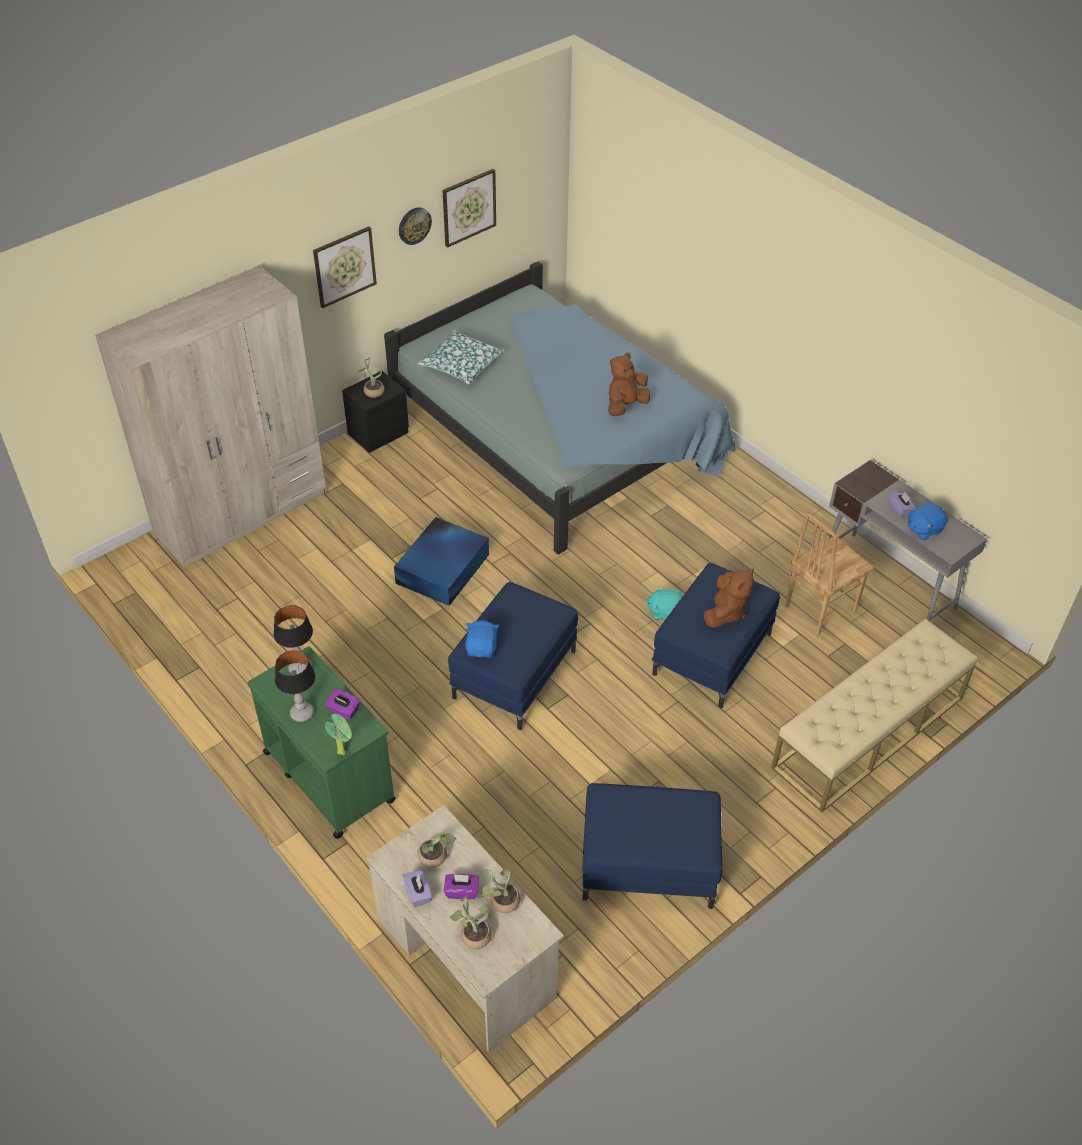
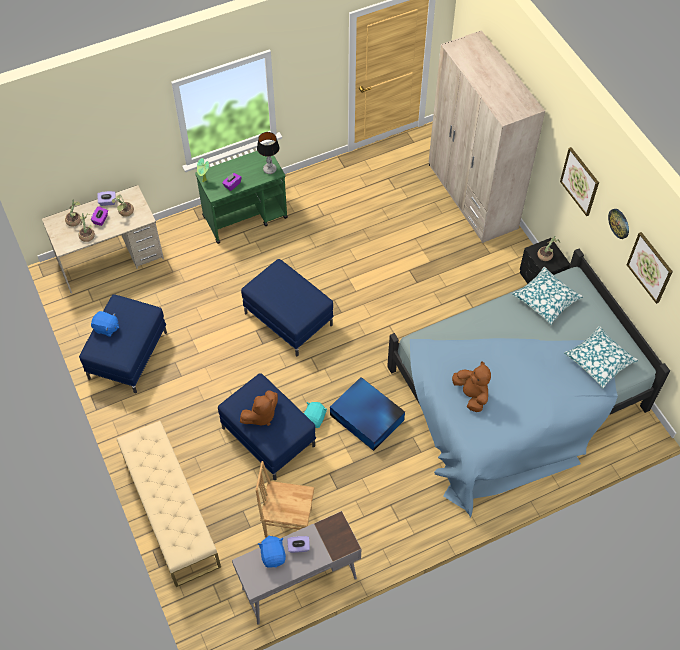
camera: 105 degrees right, 10 degrees up
(301, 713) = (237, 167): table lamp -> none
(444, 568) = (392, 297): blue storage box -> blue storage box (367, 418)
(482, 648) = (277, 274): blue plush toy -> blue plush toy (106, 328)
(537, 317) = (599, 360): none -> pillow
(725, 612) = (261, 416): brown plush toy -> brown plush toy turned 75 degrees counterclockwise
(819, 608) = (288, 522): brown chair -> brown chair turned 60 degrees counterclockwise

